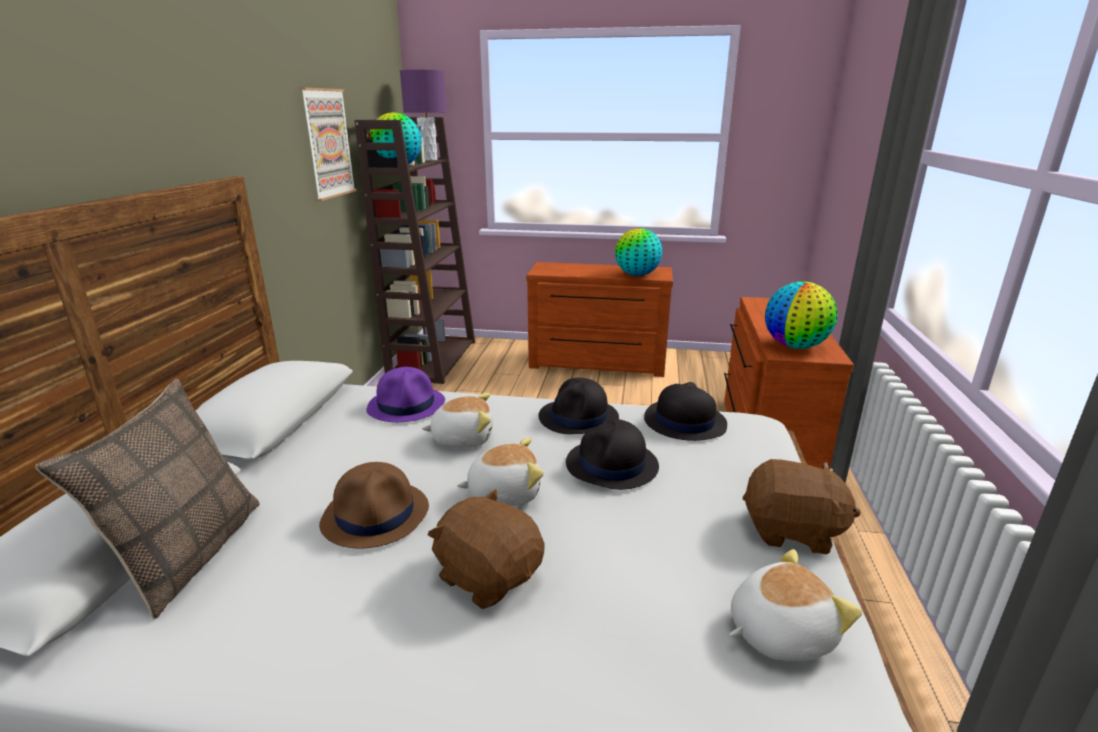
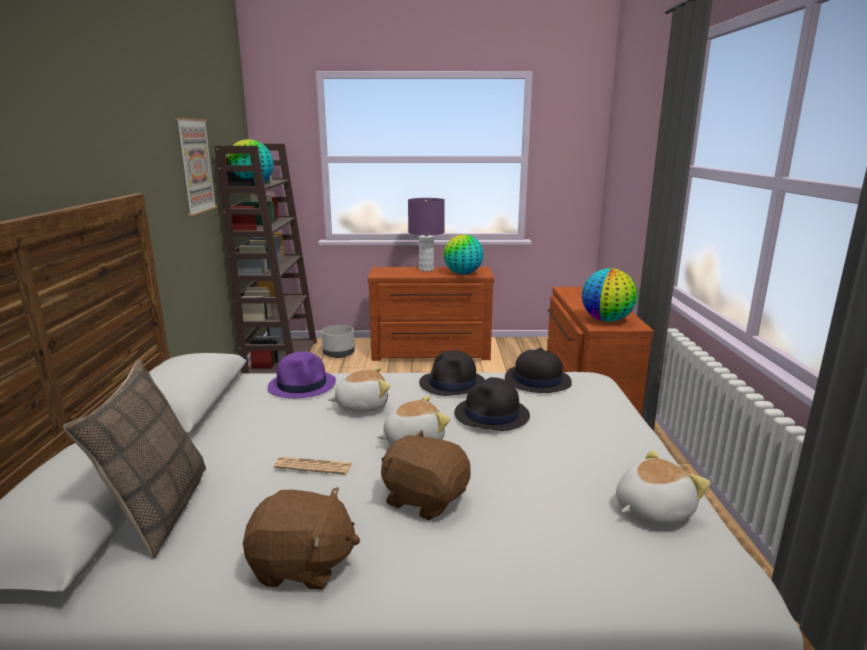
camera: 10 degrees left, 5 degrees down
(376, 515) = (313, 466): brown hat -> newspaper
(428, 160) = (273, 180): purple table lamp -> purple table lamp (426, 269)
(495, 358) = (338, 354): none -> grey planter
(792, 531) = (641, 447): brown plush toy -> brown plush toy (302, 565)

